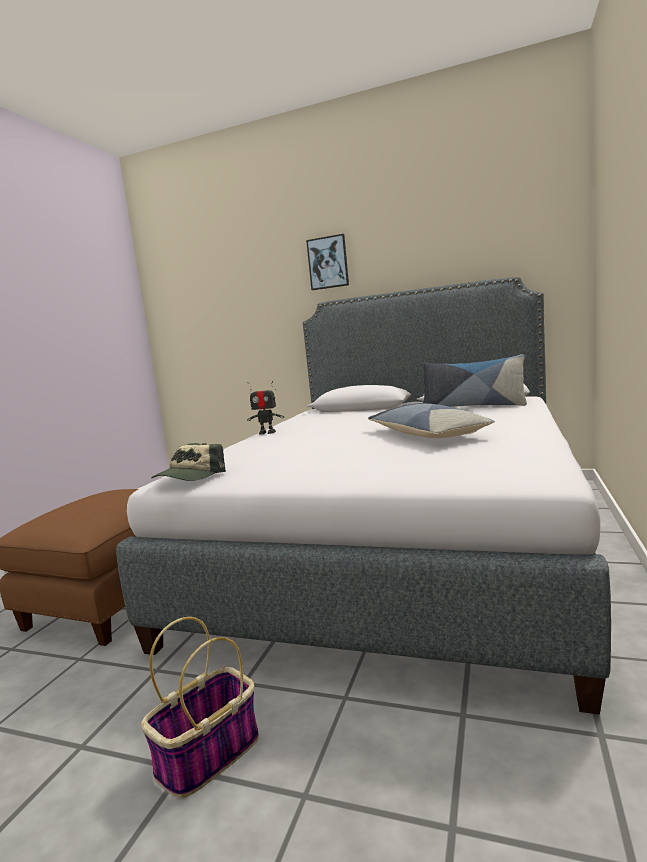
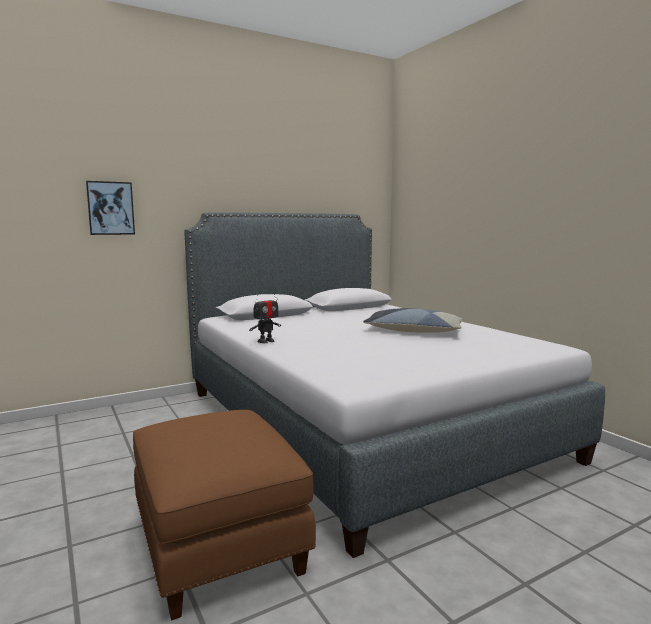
camera: 50 degrees left, 0 degrees up
(189, 477) = (369, 379): cap -> none
(208, 756) = (521, 570): basket -> none
(328, 262) = (207, 174): picture -> picture (110, 208)
(473, 406) = (364, 310): pillow -> none

